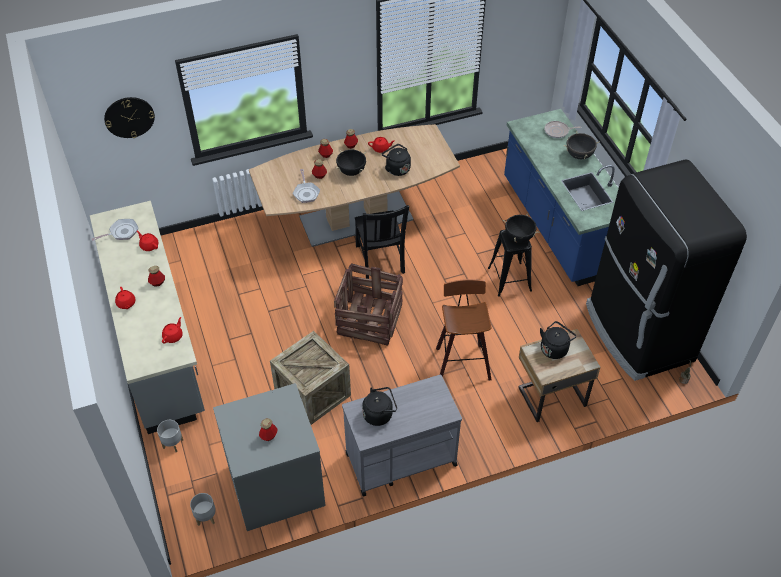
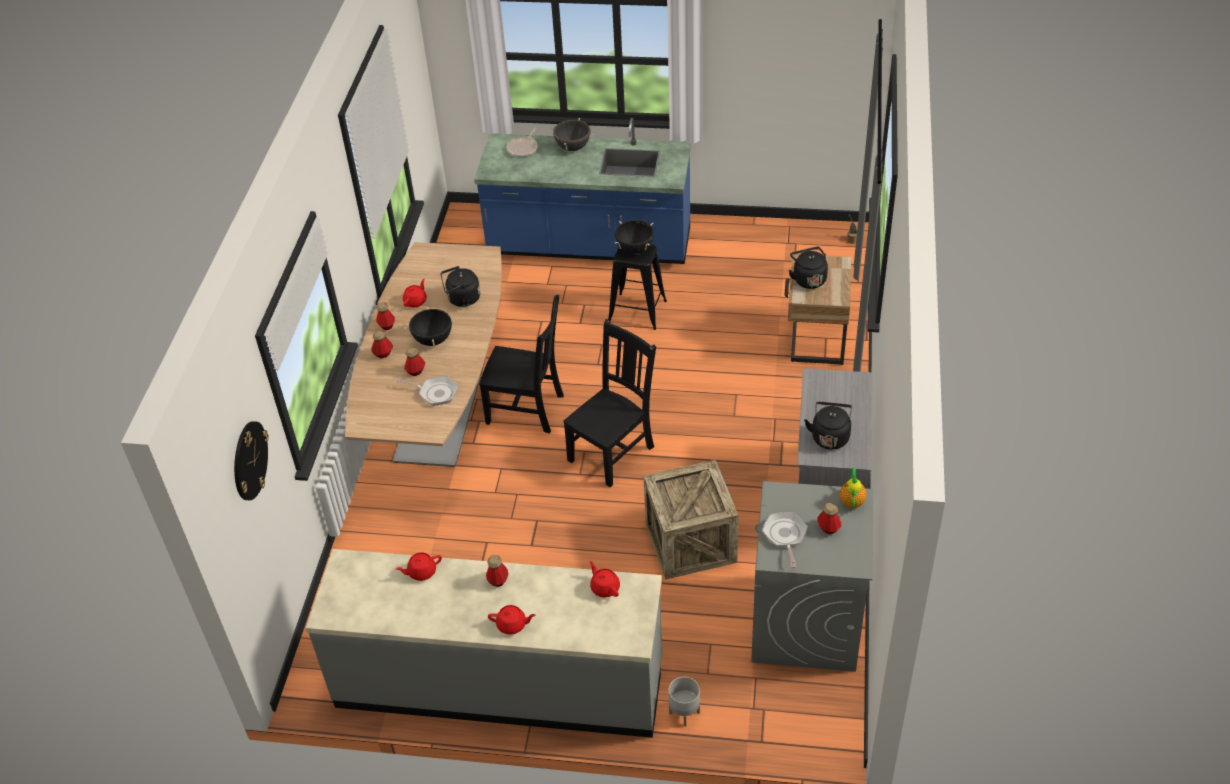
camera: 60 degrees left, 5 degrees down
(122, 232) = (371, 597): frying pan -> frying pan (785, 536)
(206, 517) = (815, 708): grey planter -> none
(301, 441) = (852, 500): none -> teapot
(369, 320) = (613, 452): crate -> black chair
(461, 362) = (727, 394): stool -> none
(637, 333) = (776, 247): black fridge -> none

